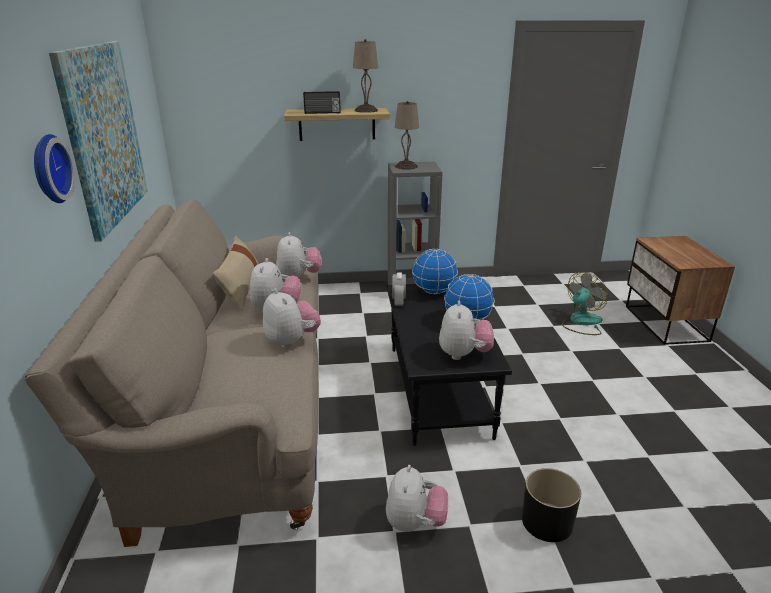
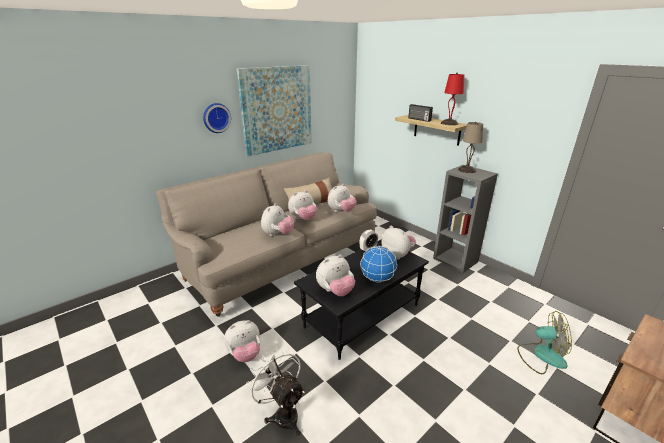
camera: 55 degrees right, 0 degrees up
(366, 110) = (449, 123): beige table lamp -> red table lamp
(434, 291) = (397, 255): globe -> plush toy
(547, 522) = (282, 413): black planter -> white fan

